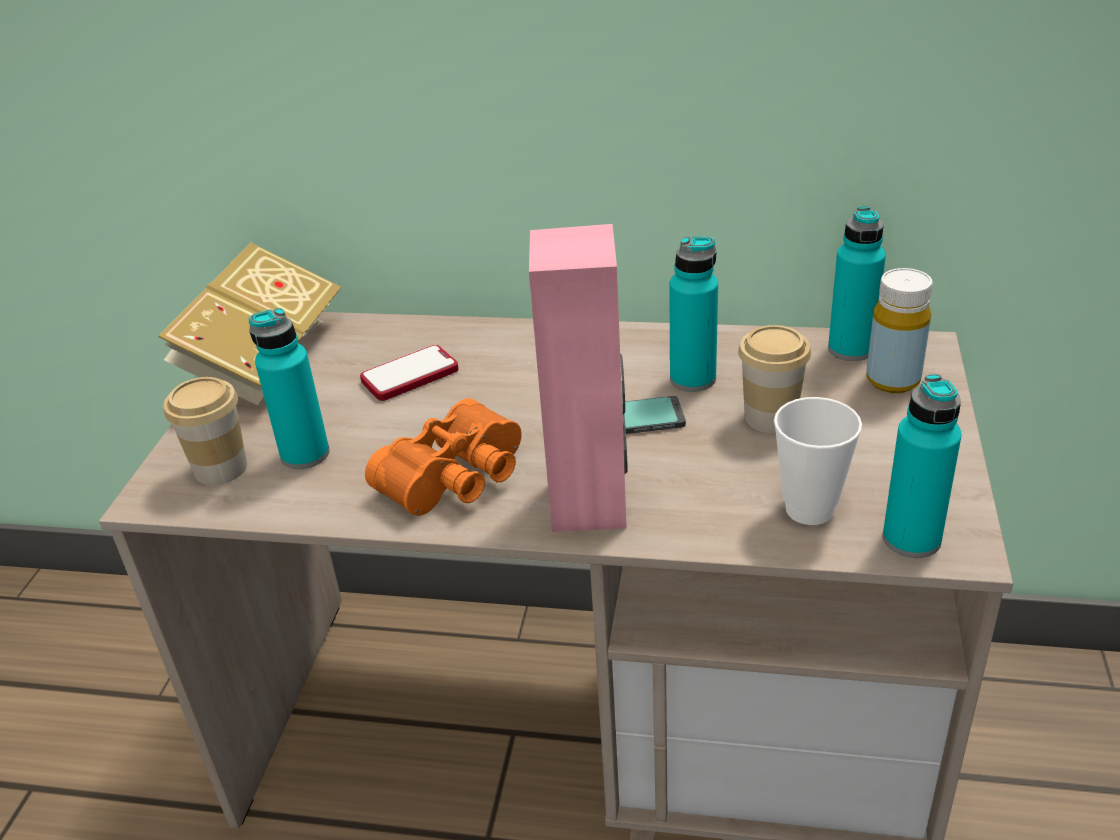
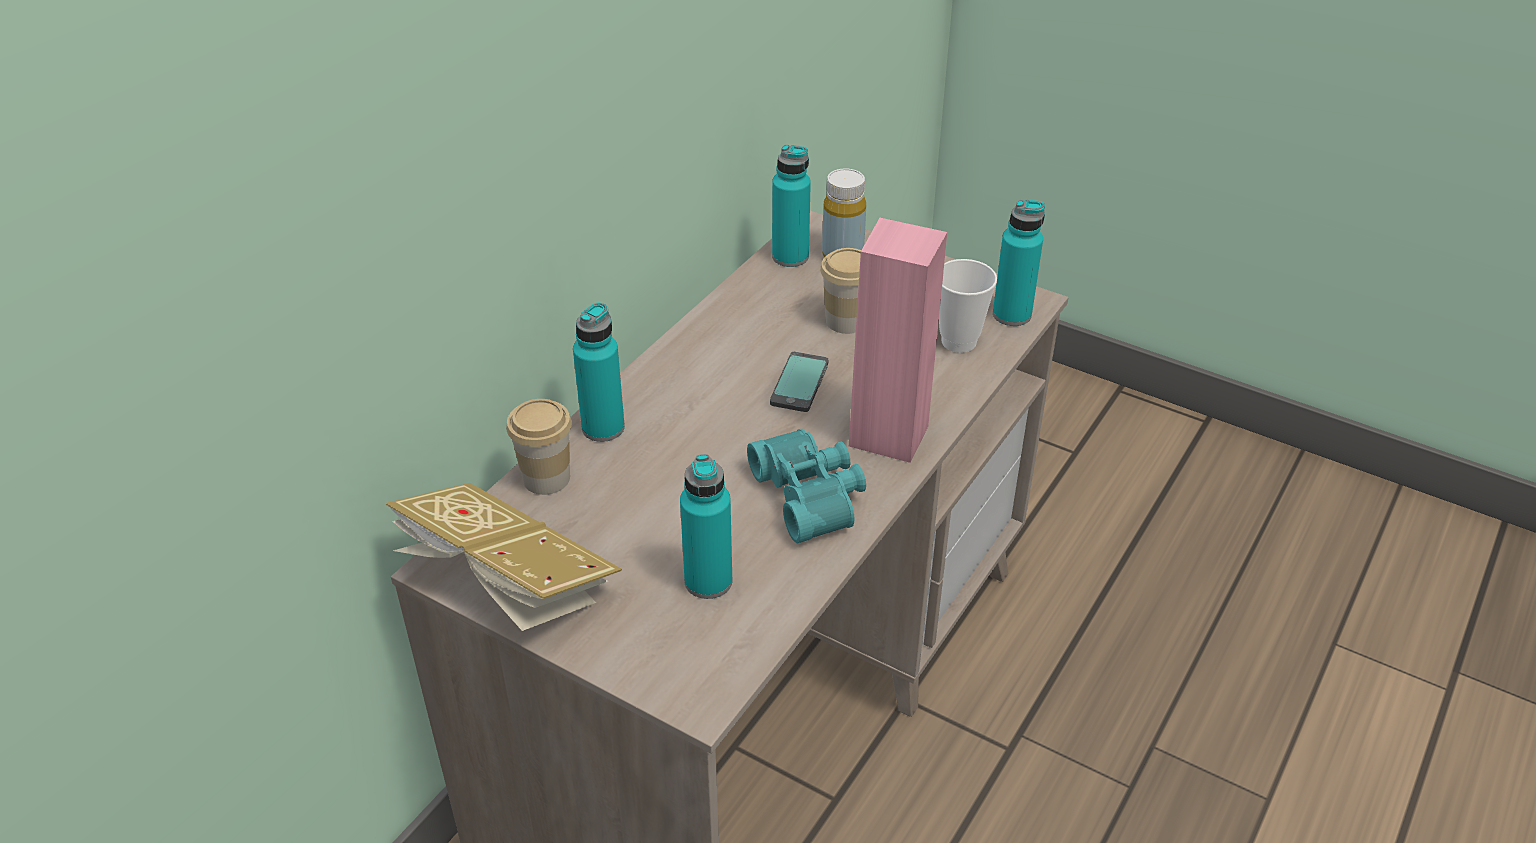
camera: 70 degrees left, 5 degrees up
(221, 468) = (688, 643): cup -> cup (546, 478)
(410, 375) = (630, 489): phone -> none
(458, 479) = (812, 495): orange binoculars -> turquoise binoculars
(692, 379) = (769, 338): turquoise bottle -> turquoise bottle (603, 428)

